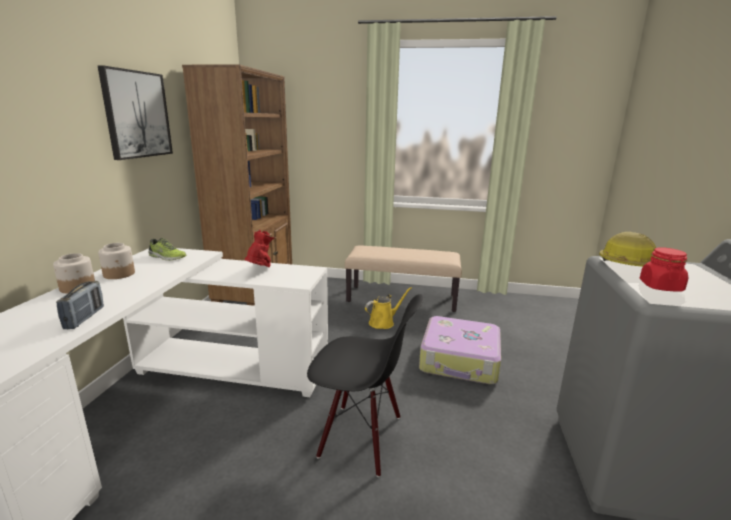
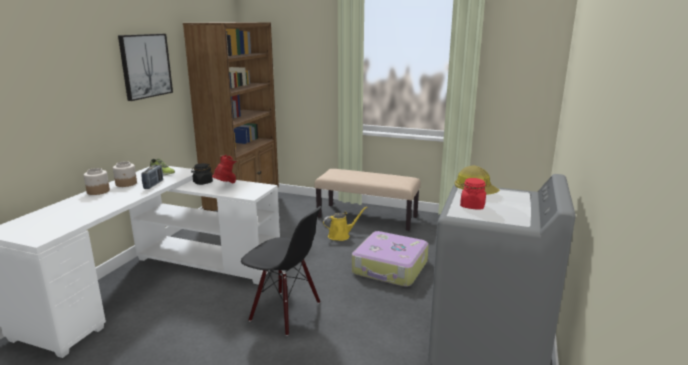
camera: 10 degrees right, 0 degrees up
(84, 318) = (99, 210): radio -> radio (153, 184)
(226, 268) = (202, 182): none -> black jar

